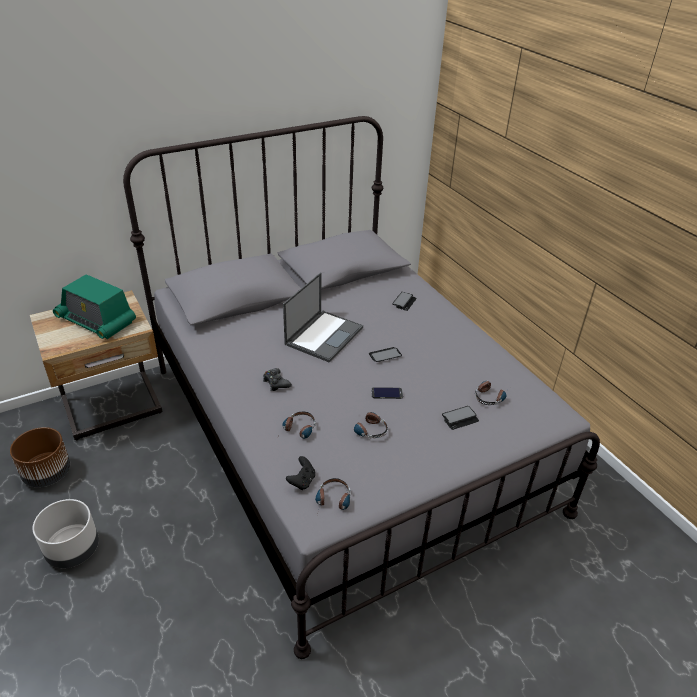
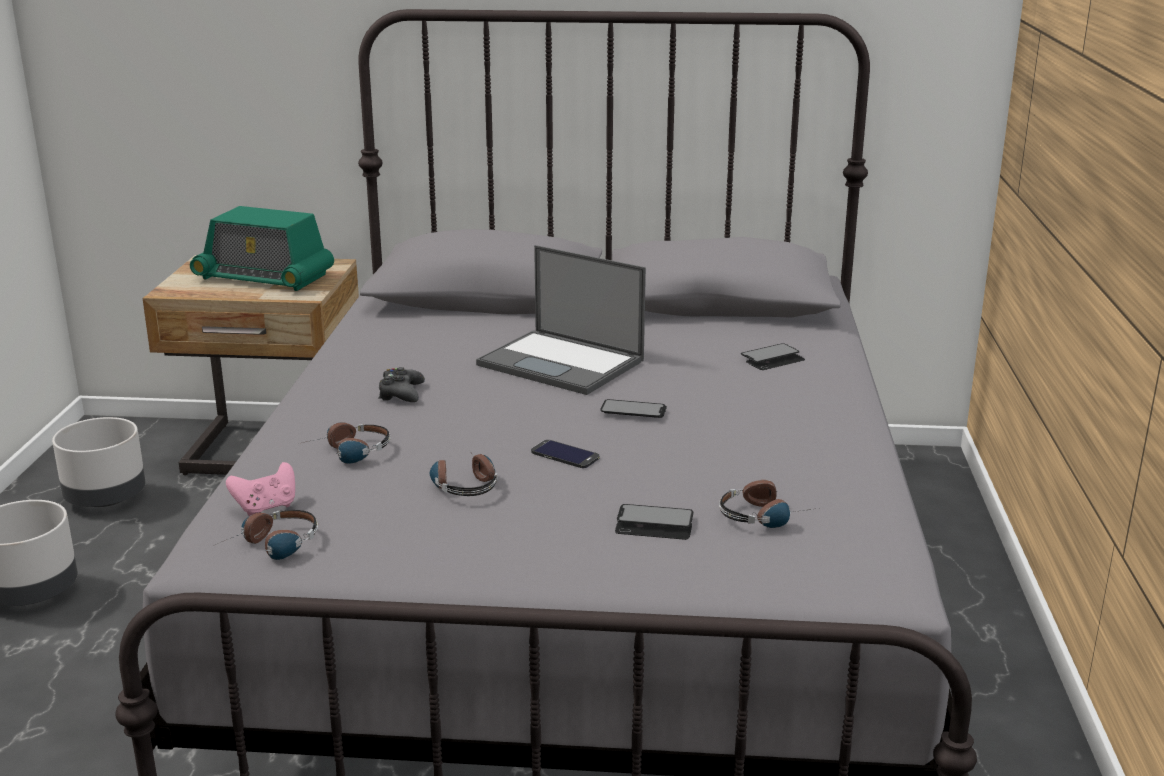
camera: 35 degrees right, 15 degrees down
(47, 473) = (106, 498): brown planter -> grey planter
(96, 320) = (264, 277): radio -> radio turned 45 degrees counterclockwise
(302, 481) = (266, 508): black game controller -> pink game controller
(324, 335) = (563, 363): laptop -> laptop turned 60 degrees clockwise

